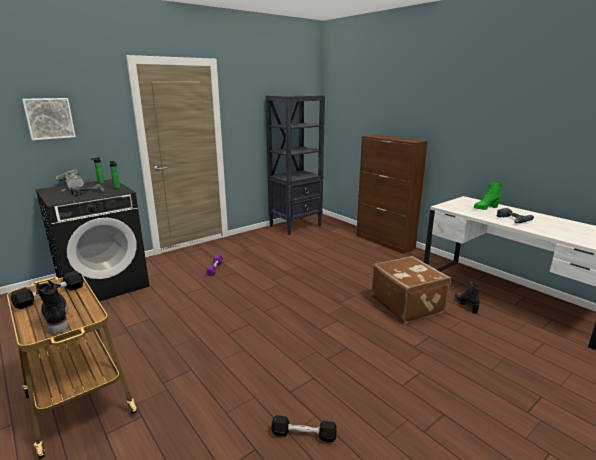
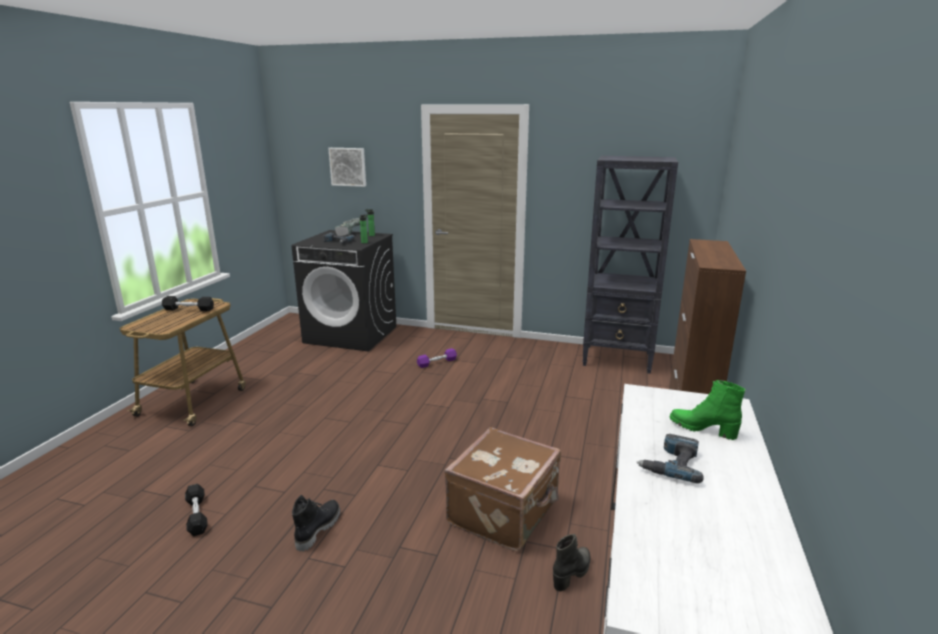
camera: 55 degrees right, 0 degrees up
(55, 318) = (157, 322): black boot -> black boot (317, 529)

